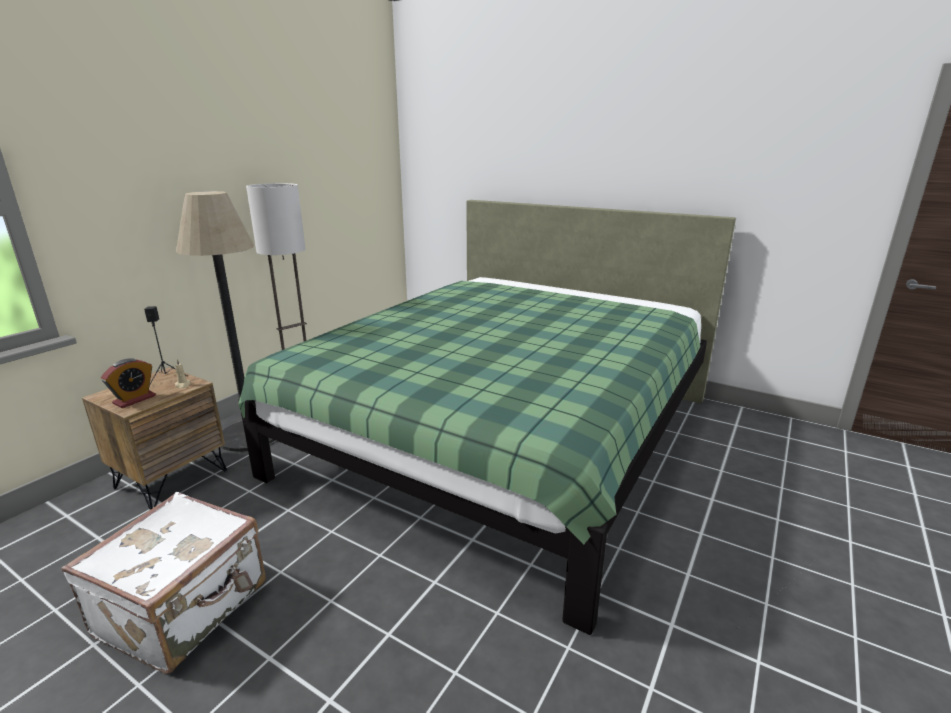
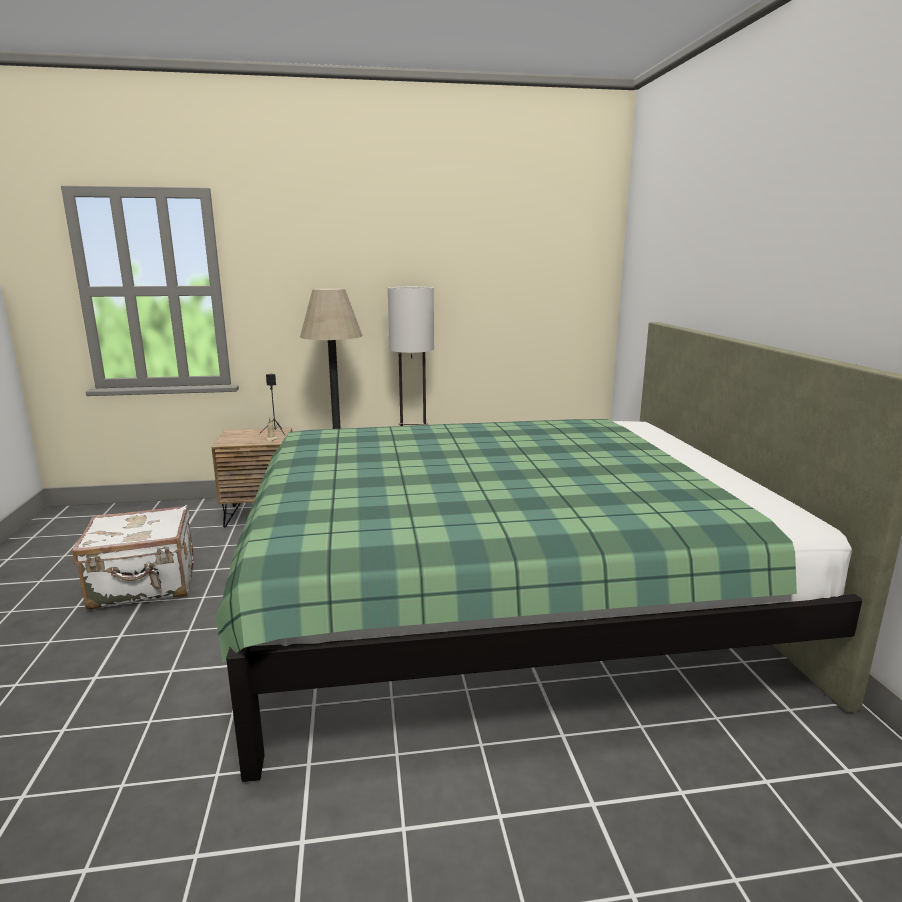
camera: 50 degrees right, 5 degrees down
(134, 400) = (235, 439): alarm clock -> none

